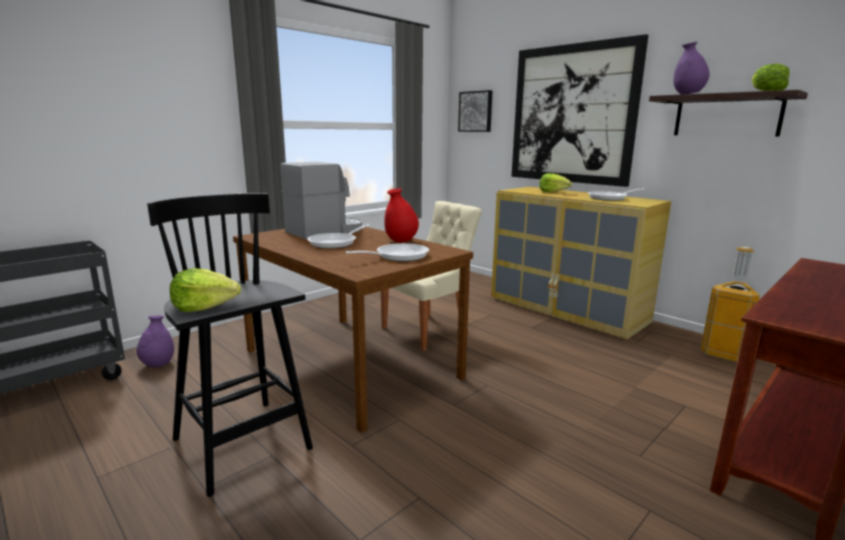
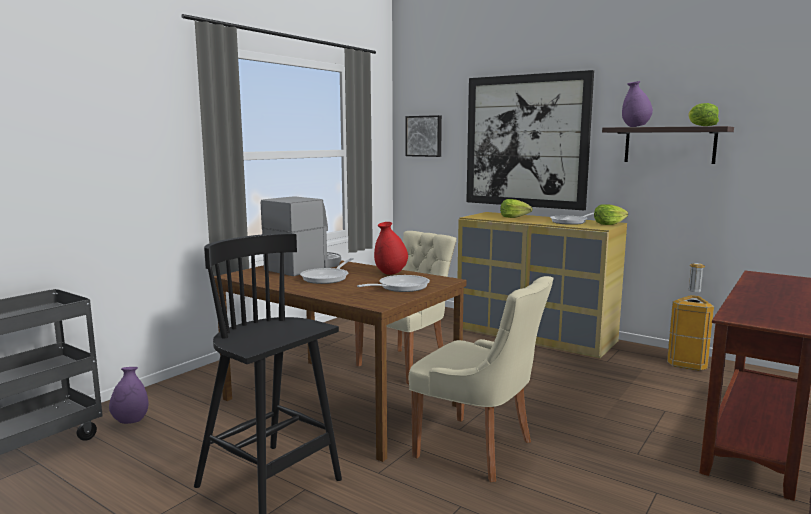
camera: 10 degrees left, 5 degrees down
(205, 307) = (256, 342): lettuce -> lettuce (608, 224)
(464, 430) = (478, 449): none -> beige chair

